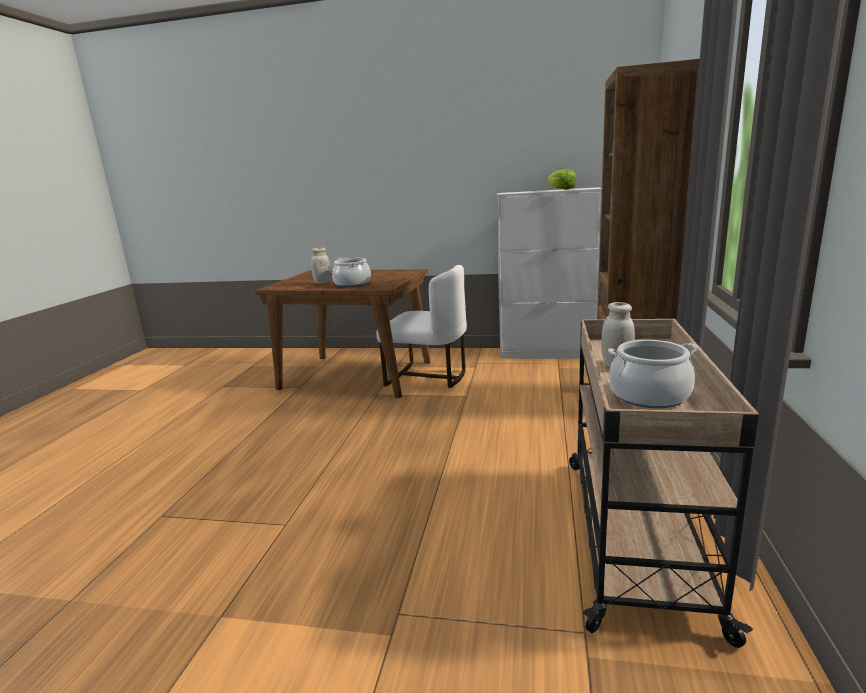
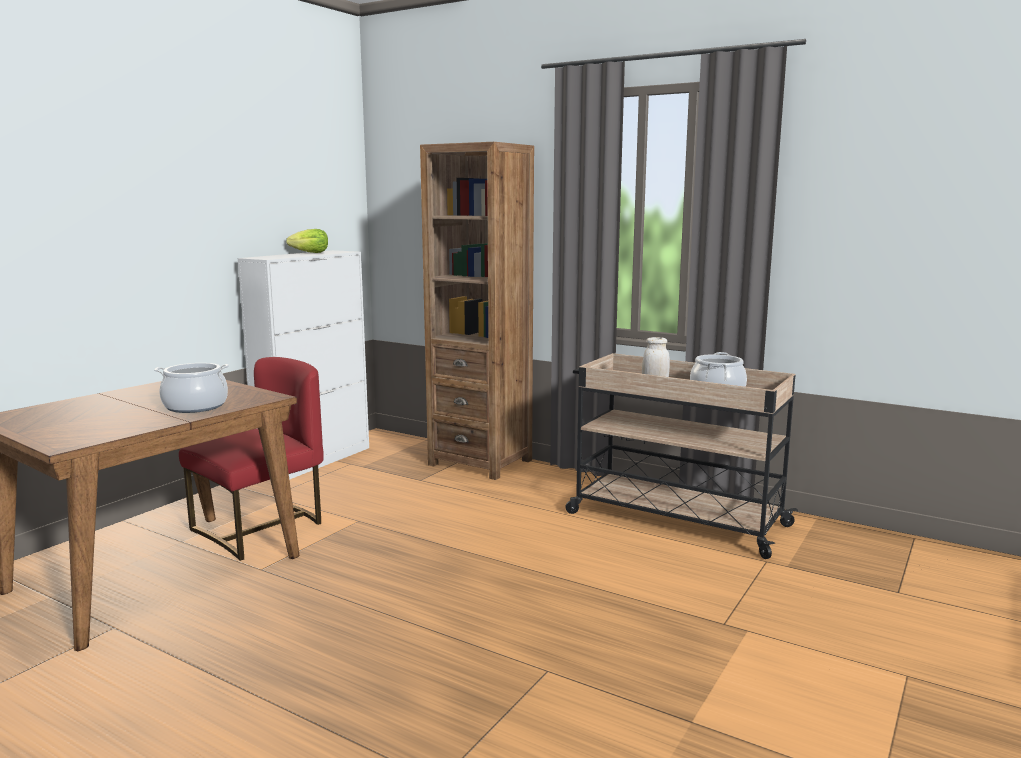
camera: 70 degrees left, 5 degrees down
(322, 283) = (130, 418): white jar -> none
(427, 377) = (261, 529): white chair -> red chair

